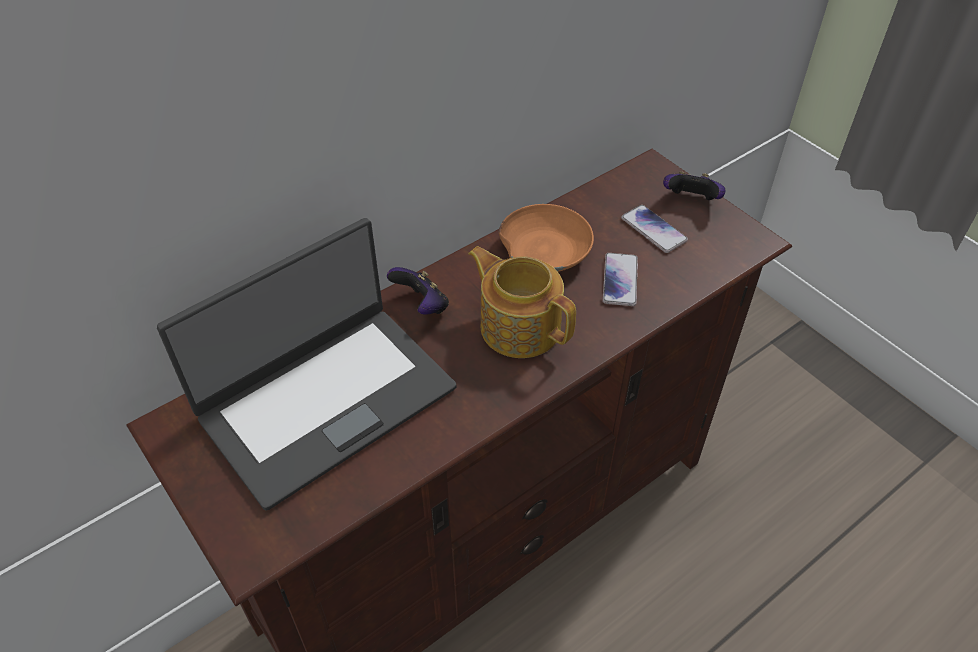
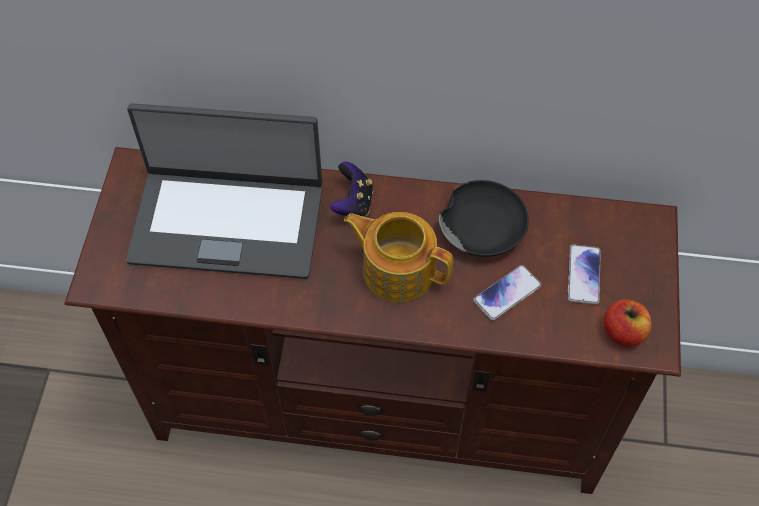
camera: 45 degrees right, 10 degrees up
(519, 326) = (397, 269): teapot -> teapot turned 60 degrees counterclockwise
(544, 250) = (483, 227): orange bowl -> black bowl
(691, 201) = (645, 275): game controller -> none
(725, 245) = (623, 332): none -> apple

